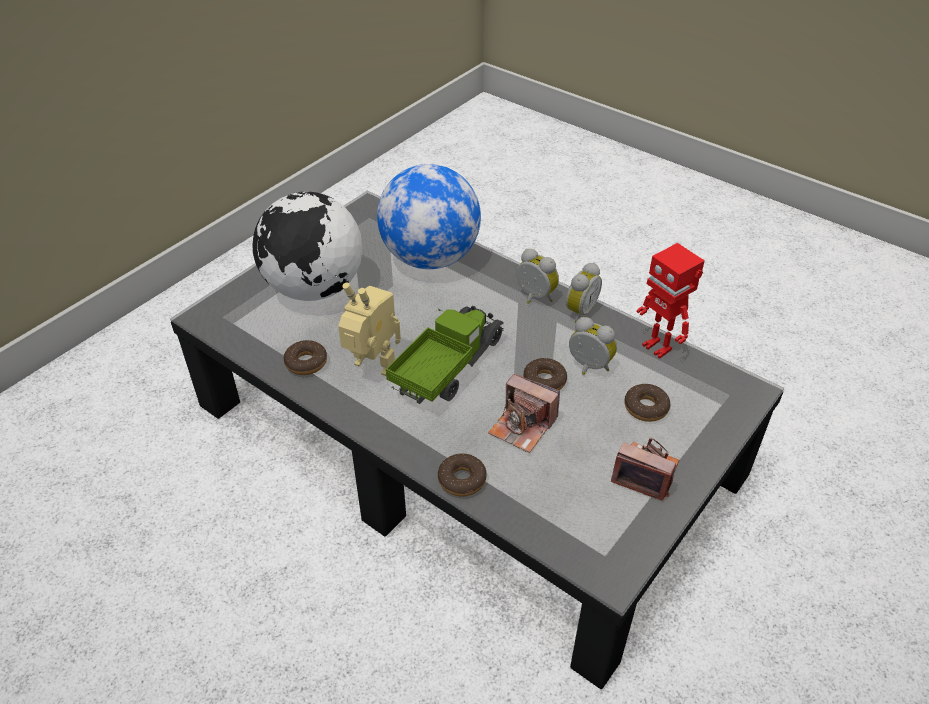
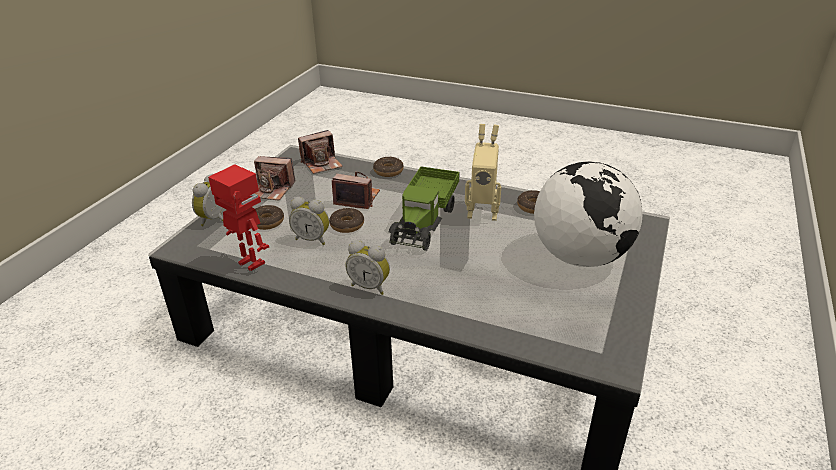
camera: 165 degrees right, 10 degrees down
(430, 258) = (493, 307): globe -> none
(565, 526) = (322, 164): none -> camera
(578, 311) = (324, 281): alarm clock -> alarm clock (215, 220)

